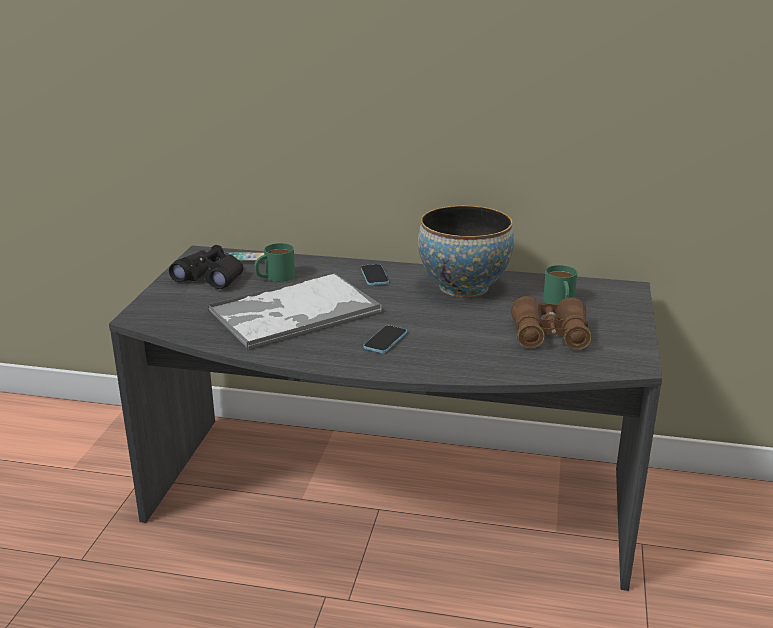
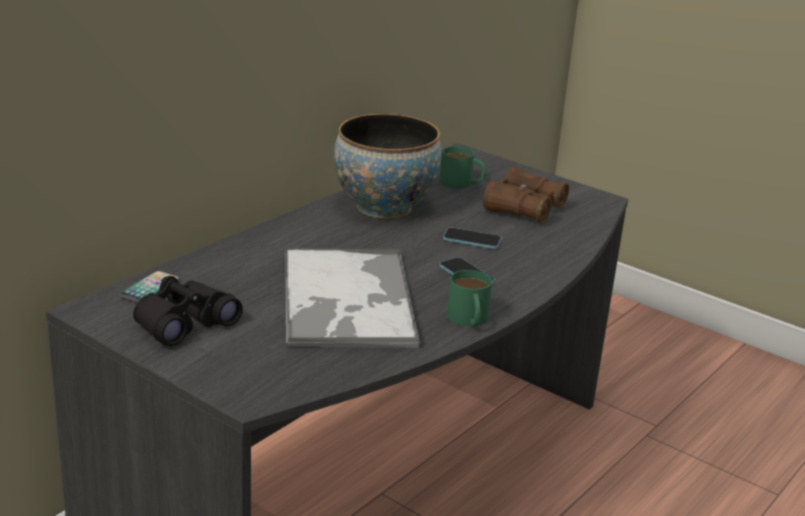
camera: 65 degrees left, 0 degrees up
(274, 277) = (235, 286): green mug -> green mug (469, 320)
(374, 276) = (303, 236): phone -> phone (472, 240)

